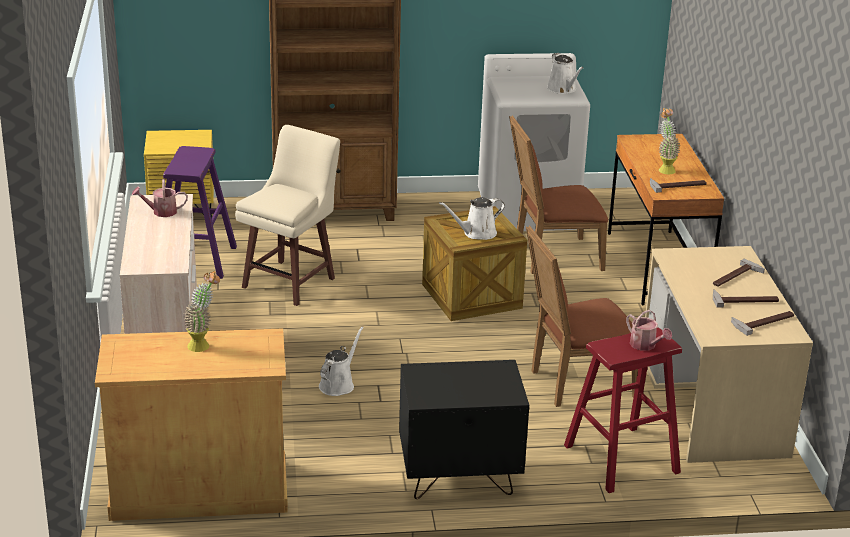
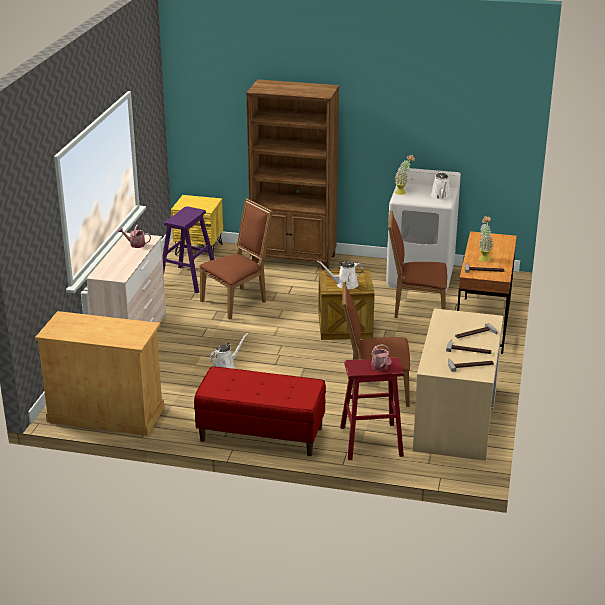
camera: 20 degrees right, 0 degrees up
(203, 344) = (108, 325): potted plant -> potted plant (403, 192)
(291, 282) = (237, 301): beige stool -> brown chair
(458, 478) = (261, 434): black nightstand -> red bench

